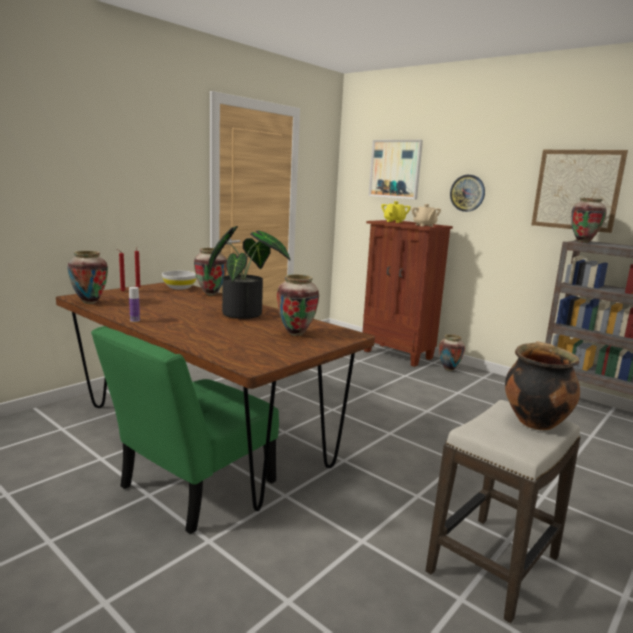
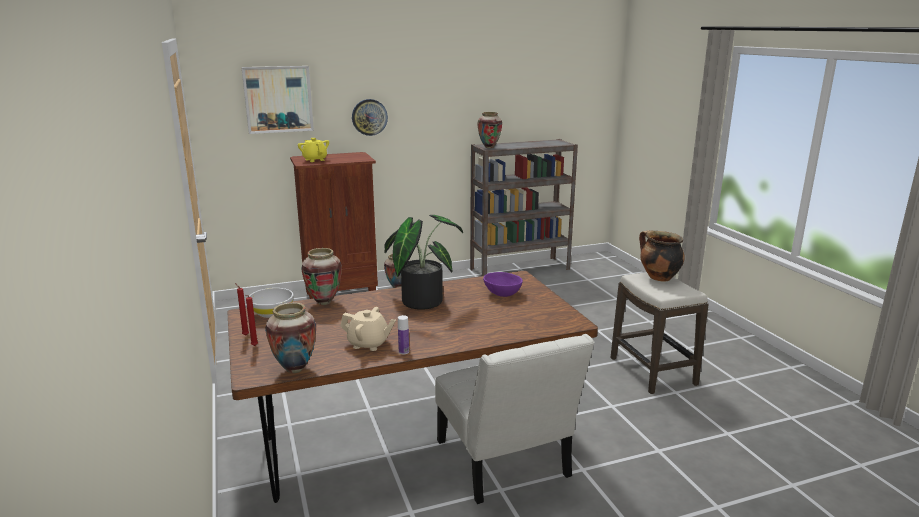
camera: 60 degrees left, 5 degrees up
(191, 488) = (505, 464): green chair -> white chair
(296, 334) = (502, 293): vase -> purple bowl
(424, 225) = (357, 158): beige teapot -> beige teapot (368, 344)
(577, 189) = (463, 103): picture -> none

